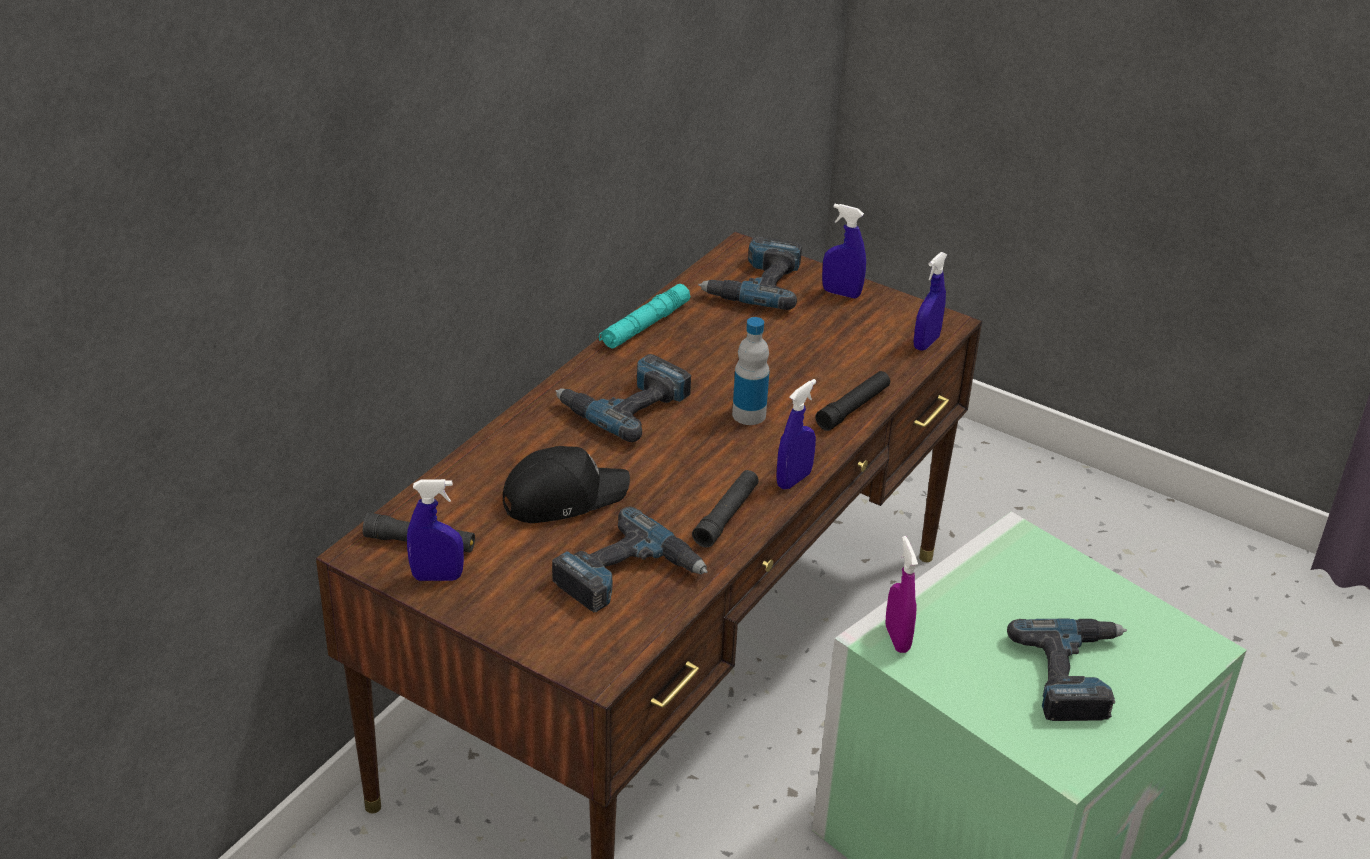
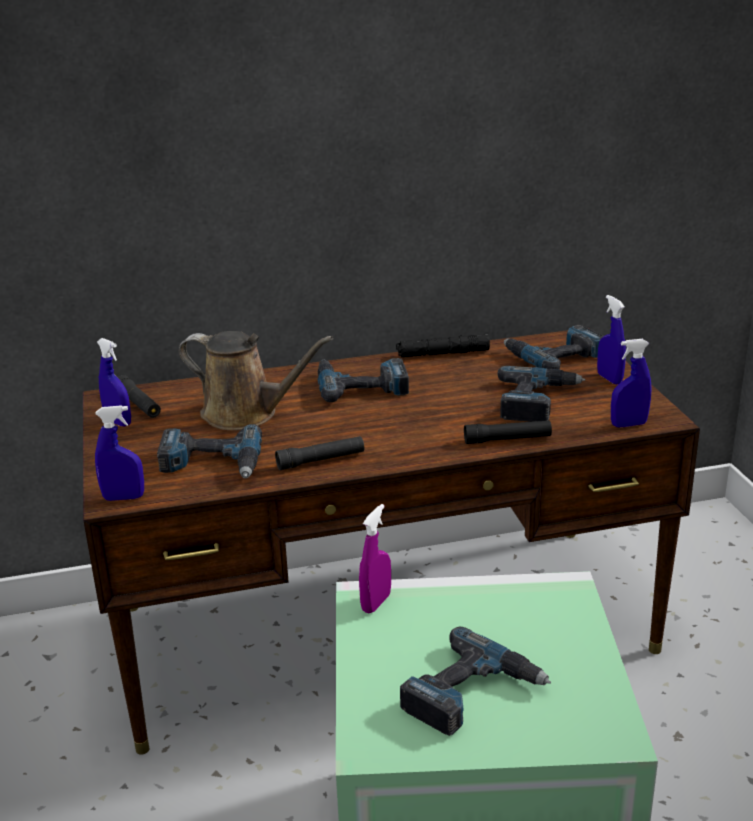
camera: 45 degrees right, 10 degrees down
(563, 497) = (246, 414): black cap -> brown watering can
(645, 325) = (442, 353): turquoise flashlight -> black flashlight
(749, 414) = (429, 417): bottle -> none
(794, 480) = (397, 460): blue spray bottle -> blue spray bottle (124, 498)
(816, 350) = (537, 401): none -> power drill

